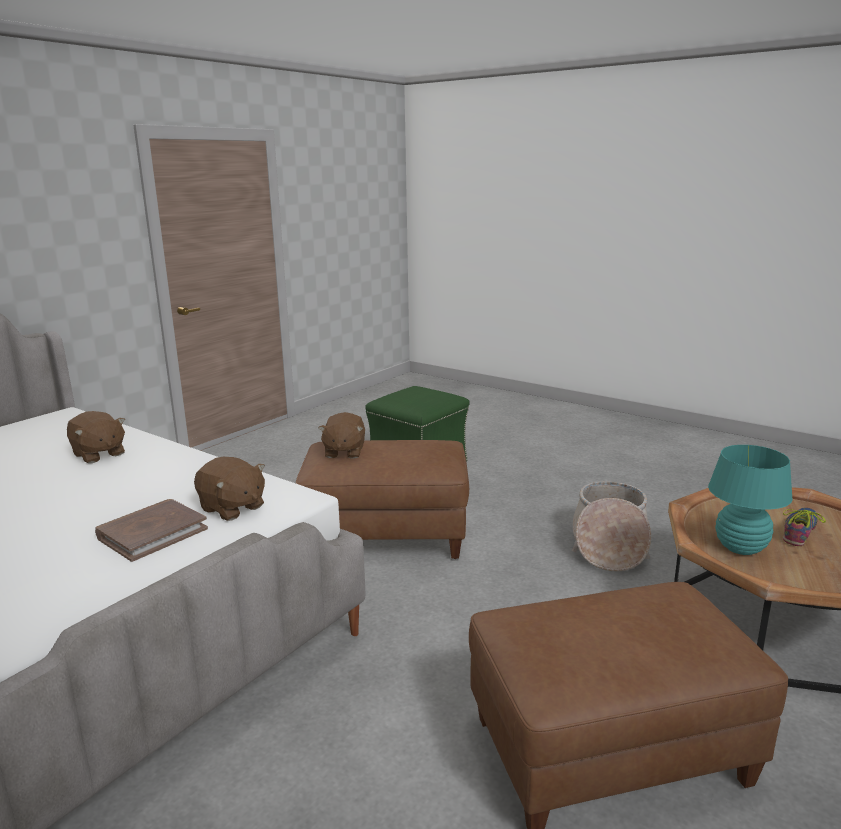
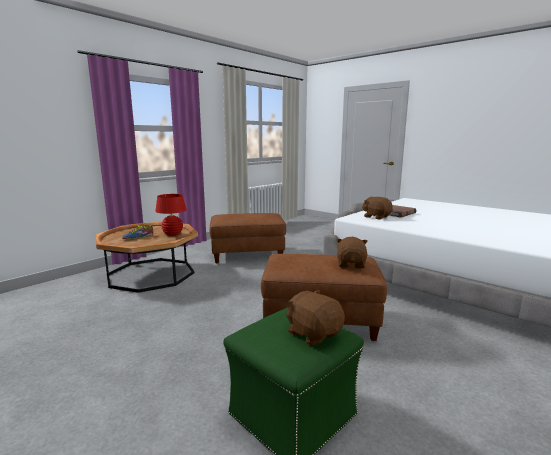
camera: 175 degrees left, 5 degrees down
(98, 454) = (489, 235): brown plush toy -> brown plush toy (313, 333)
(609, 544) = (178, 307): basket -> none
(741, 548) = (172, 234): turquoise table lamp -> red table lamp

